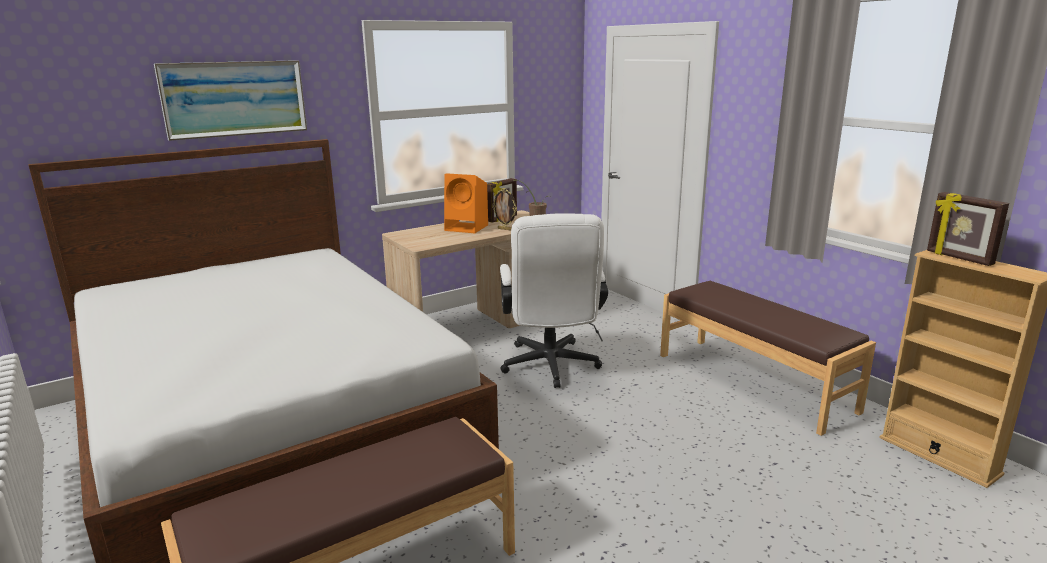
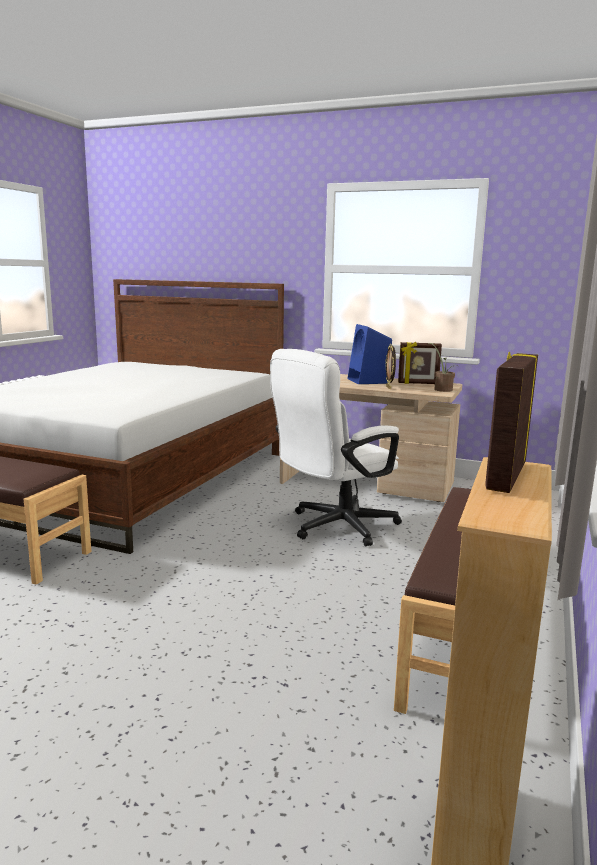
camera: 55 degrees right, 5 degrees down
(234, 98) = (226, 246): picture -> none
(467, 228) = (369, 381): orange speaker -> blue speaker

